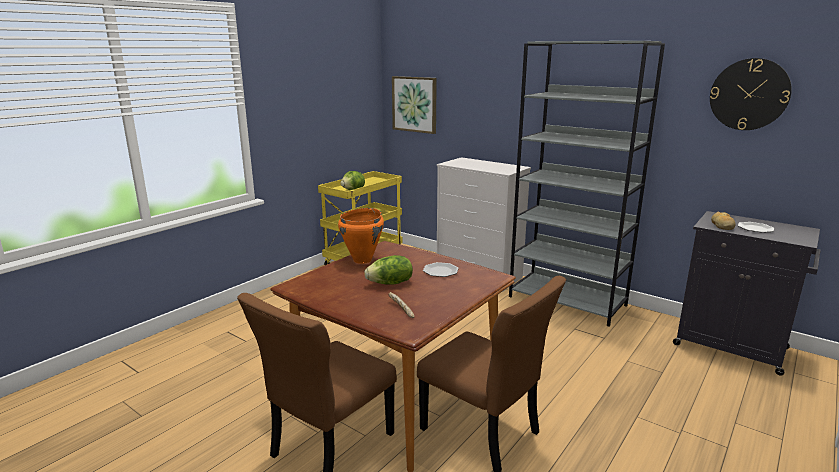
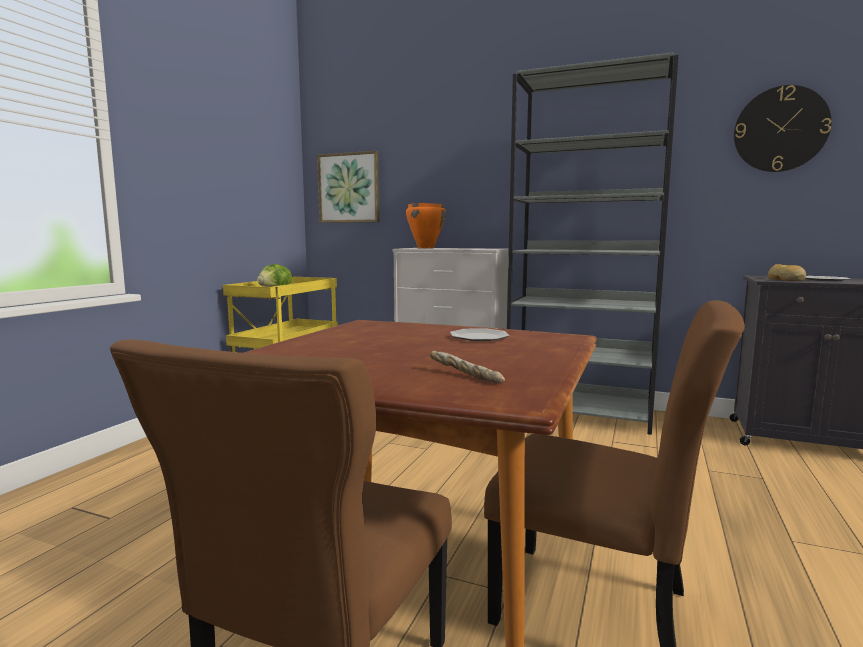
camera: 15 degrees left, 10 degrees down
(363, 260) = (339, 335): orange cooking pot -> orange cooking pot (426, 248)
(390, 283) = (411, 352): lettuce -> none

